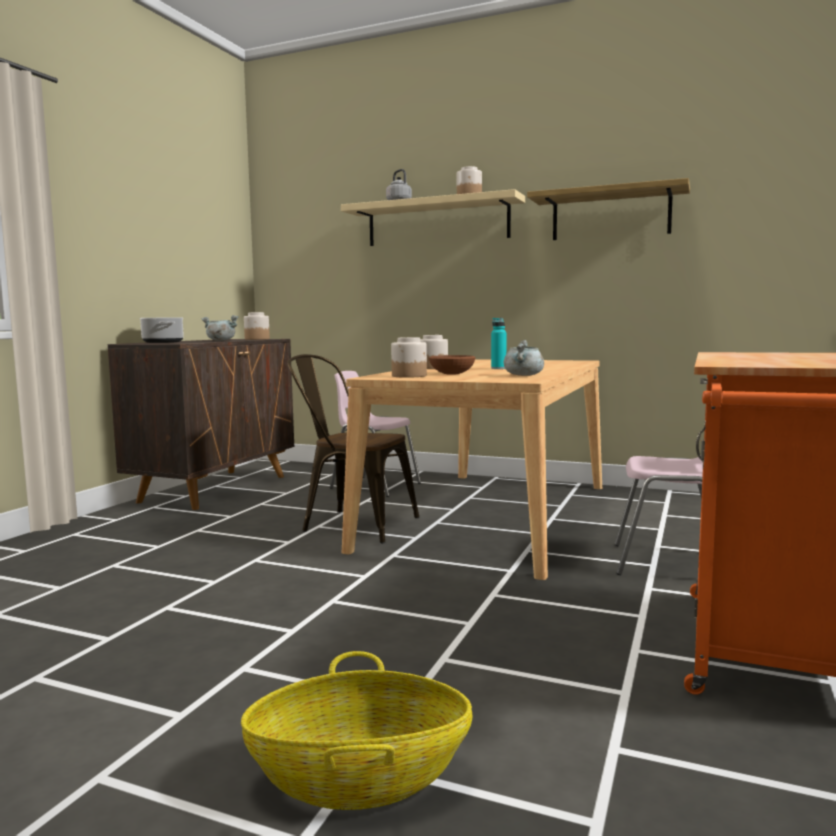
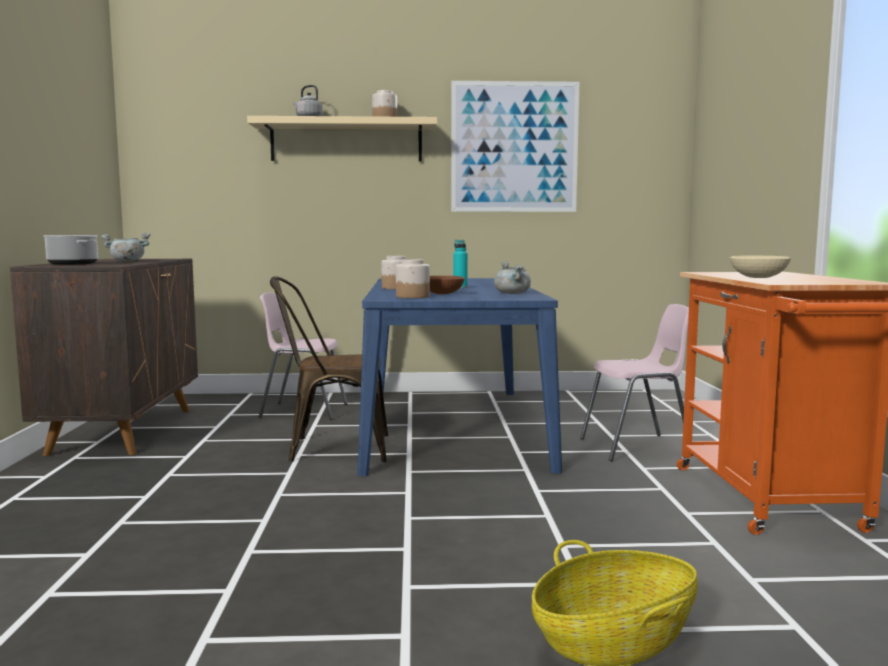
camera: 25 degrees left, 0 degrees up
(256, 339) = (160, 259): jar -> none
(492, 515) = (451, 426): beige dining table -> blue dining table
(610, 215) = (514, 147): shelf -> picture
(748, 358) = (759, 277): none -> beige bowl

